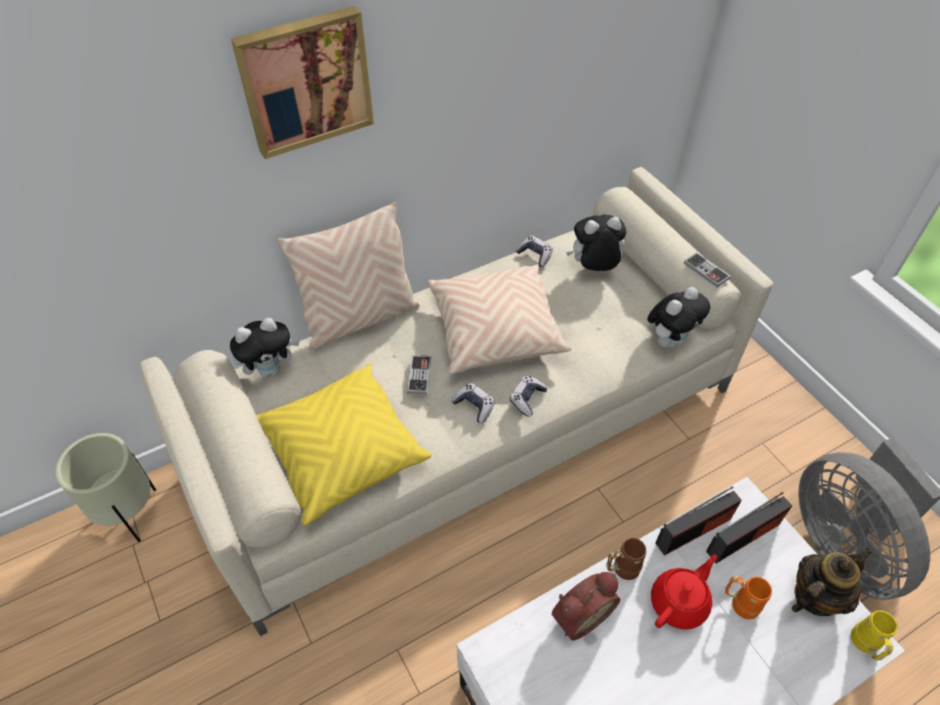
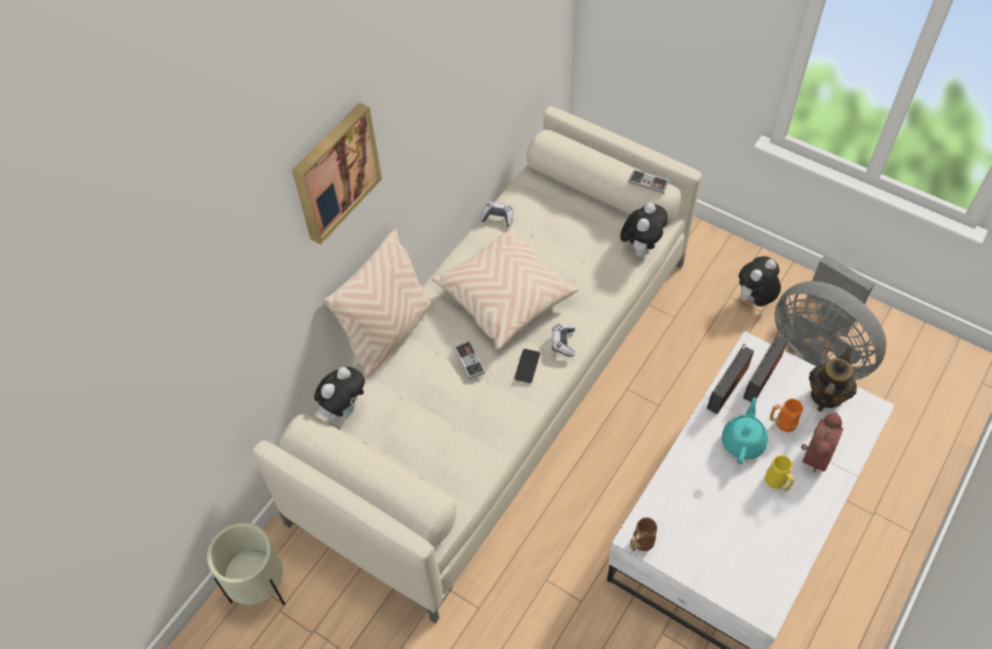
camera: 25 degrees left, 5 degrees up
(342, 452) = (447, 447): yellow pillow -> none
(474, 406) = (527, 366): game controller -> phone
(579, 614) = (682, 482): alarm clock -> alarm clock (813, 454)
(593, 269) = (551, 210): plush toy -> plush toy (754, 299)
(621, 569) = (693, 437): brown mug -> brown mug (640, 544)
(679, 602) = (743, 442): red teapot -> turquoise teapot
(865, 646) = (870, 413): yellow mug -> yellow mug (777, 483)

